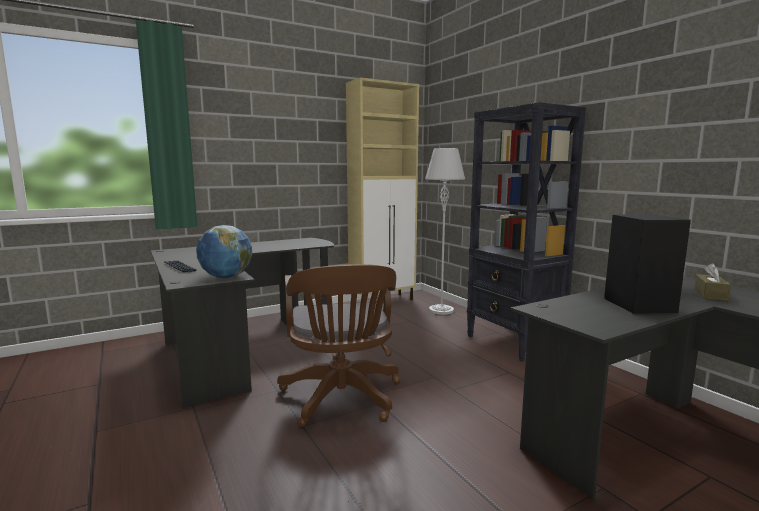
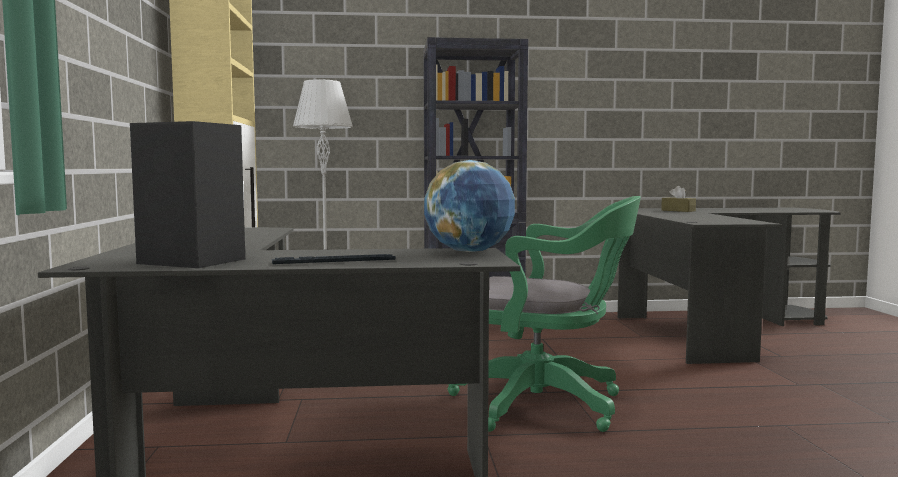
camera: 65 degrees left, 5 degrees down
(342, 400) = (546, 405): brown office chair -> green office chair
(640, 305) = (701, 216): black speaker -> black speaker (194, 261)

